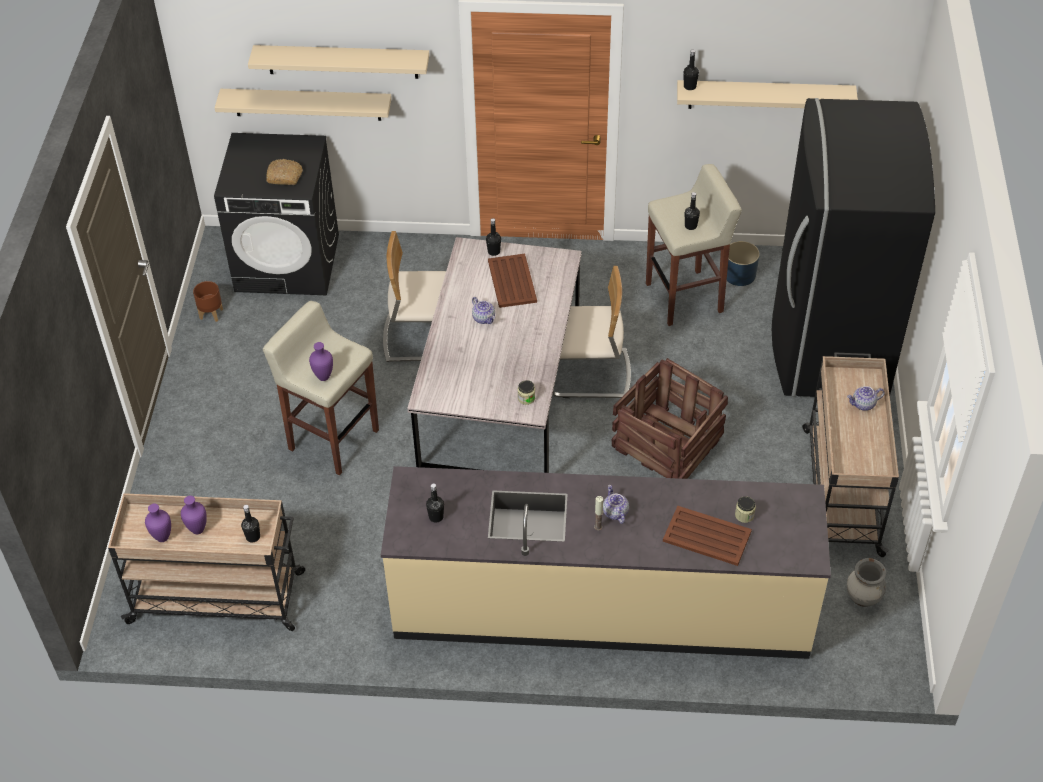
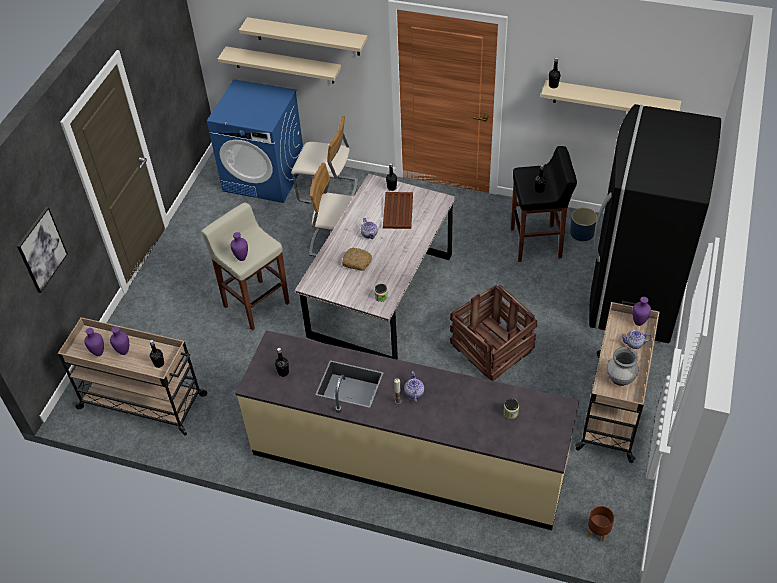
camera: 15 degrees right, 0 degrees up
(65, 407) = (41, 249): none -> picture
(211, 313) = (202, 203): brown planter -> brown planter (598, 531)
(285, 176) = (259, 114): bread -> bread (357, 262)
(288, 263) = (264, 176): black washing machine -> blue washing machine
(589, 374) = (449, 288): beige chair -> beige chair (328, 191)
(685, 298) = (537, 243): beige stool -> black stool
(706, 536) = (476, 423): brown tray -> none
(861, 378) = (638, 323): none -> purple vase
(863, 597) = (607, 491): grey vase -> grey vase (620, 379)

